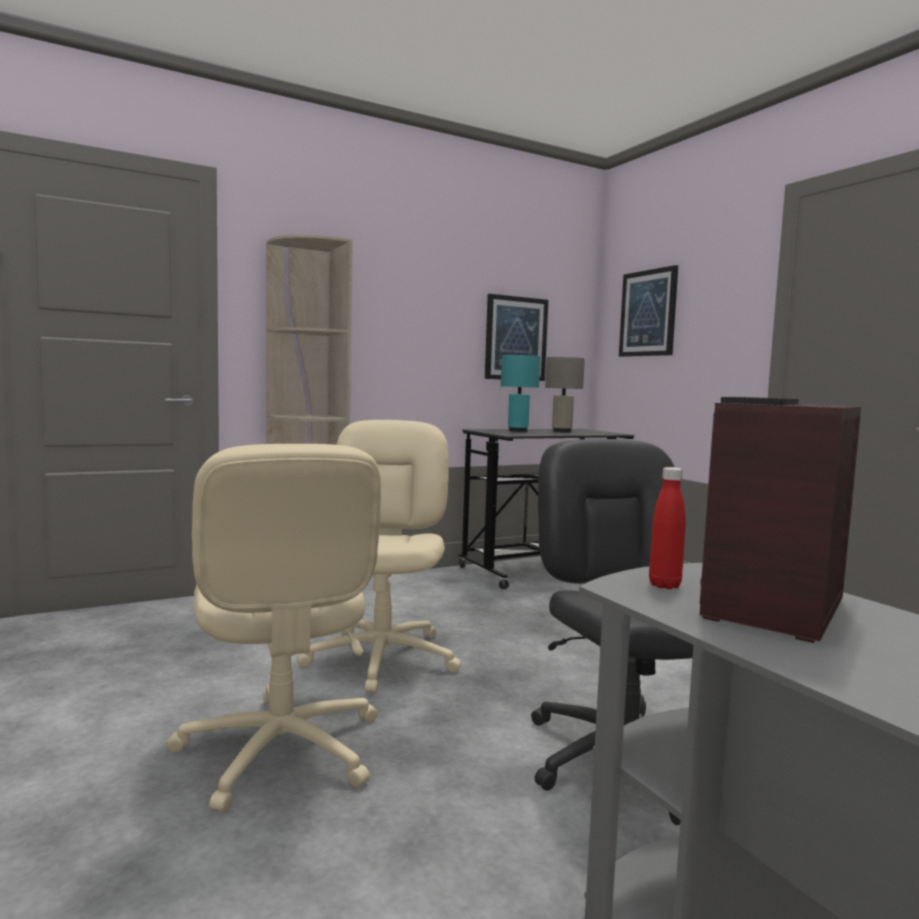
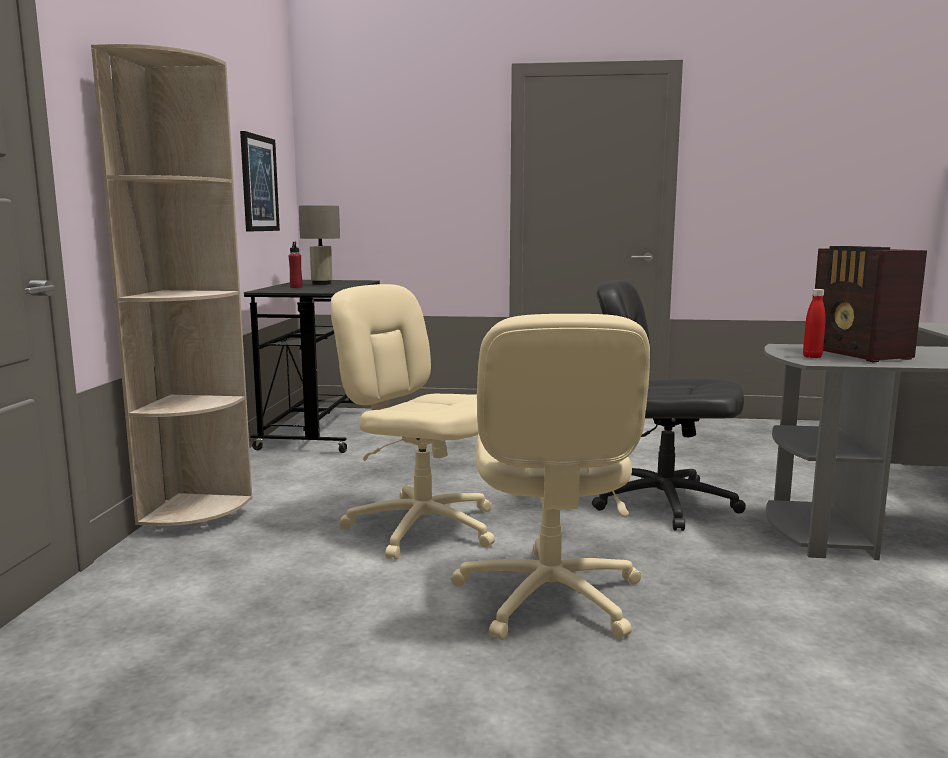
camera: 55 degrees left, 5 degrees up
(280, 750) = (548, 597): beige office chair -> beige office chair turned 75 degrees clockwise
(518, 431) = (296, 287): turquoise table lamp -> red bottle
(648, 313) = (369, 160): picture -> none

